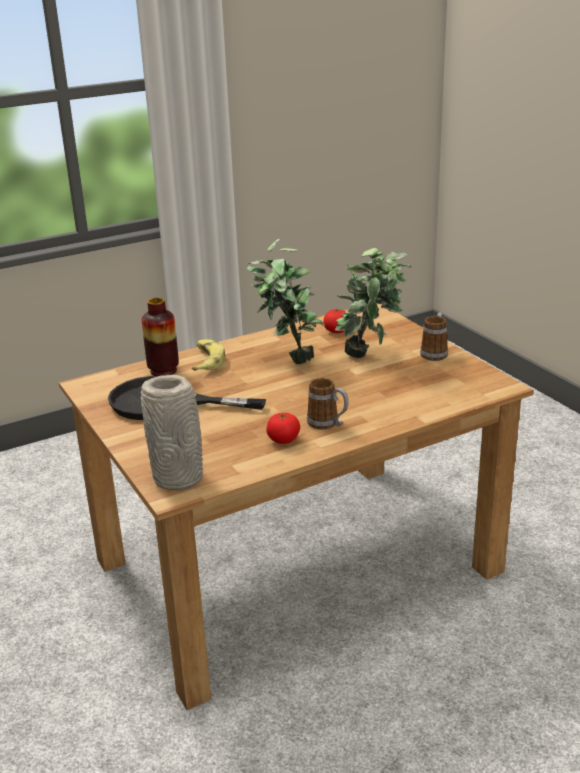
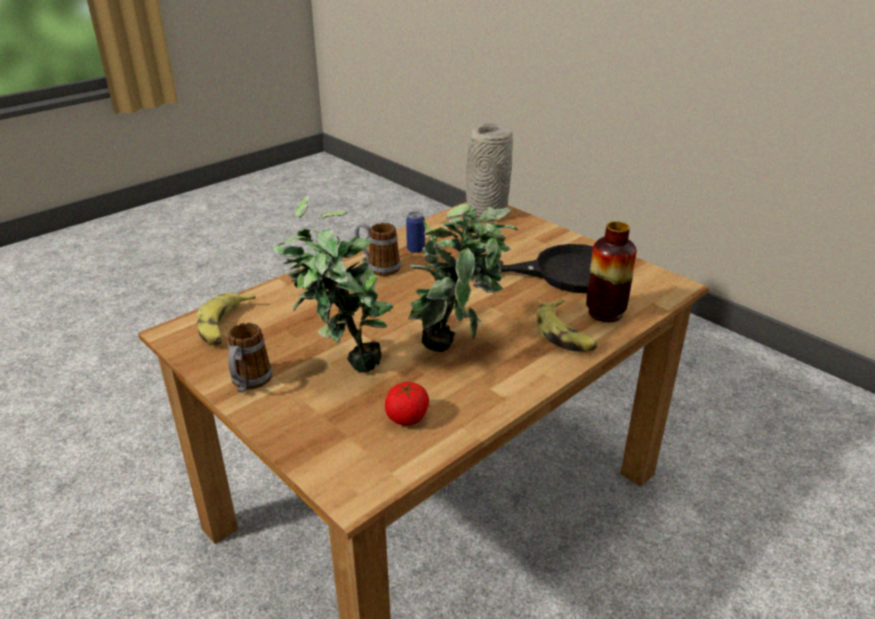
camera: 165 degrees right, 5 degrees up
(283, 440) = (415, 249): tomato -> can
(463, 387) = (225, 326): none -> banana

